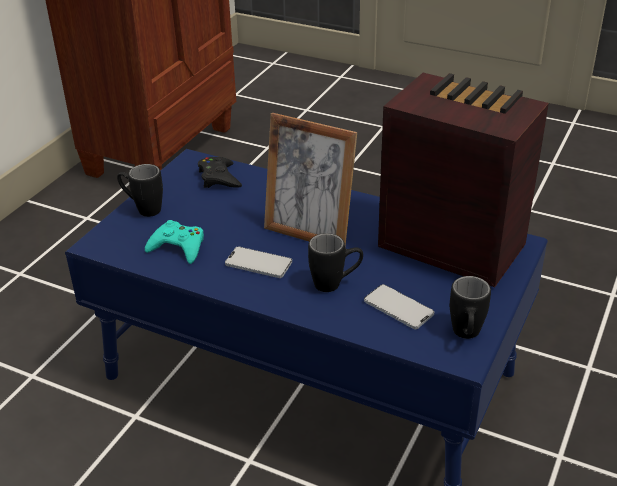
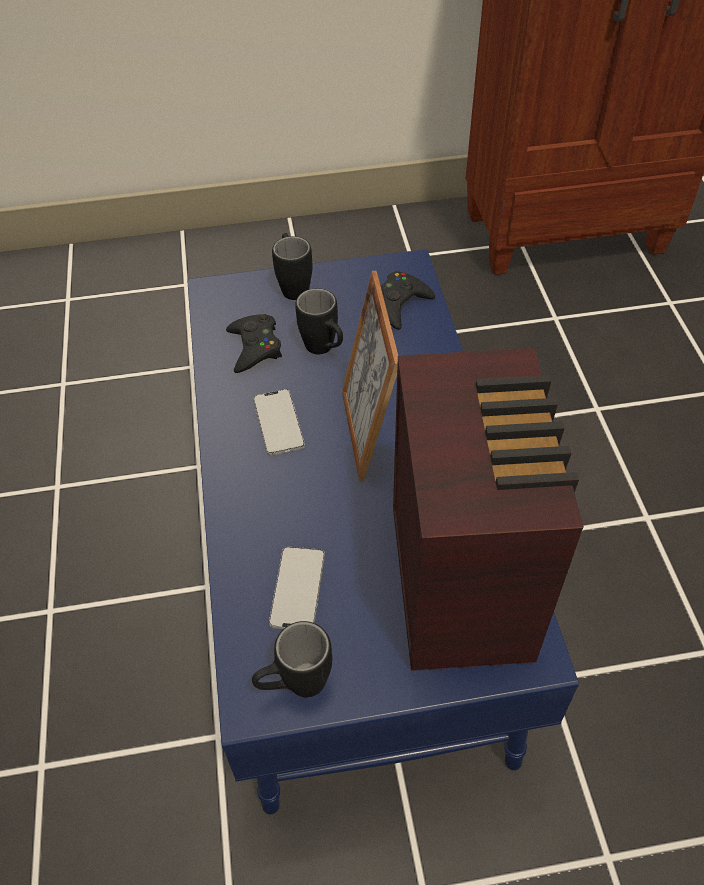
camera: 55 degrees right, 15 degrees up
(178, 247) = (255, 347): turquoise game controller -> black game controller
(335, 284) = (295, 507): black mug -> black mug (324, 350)

